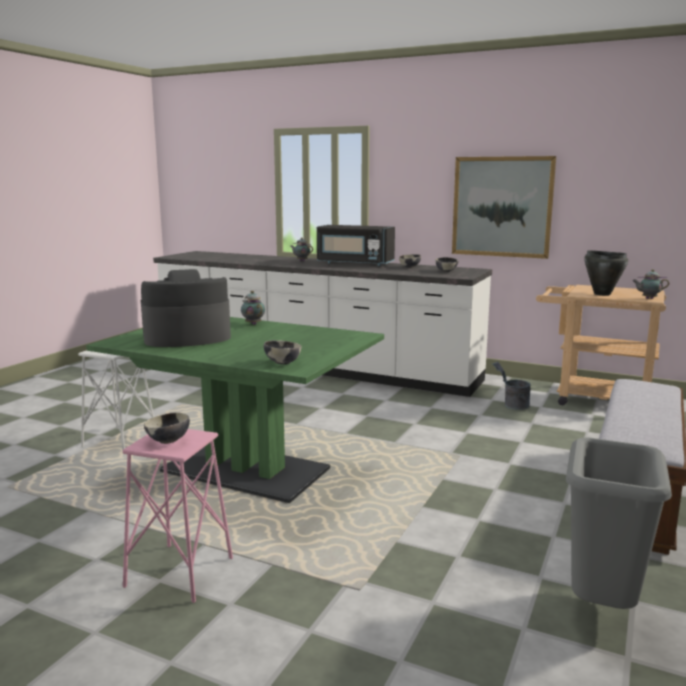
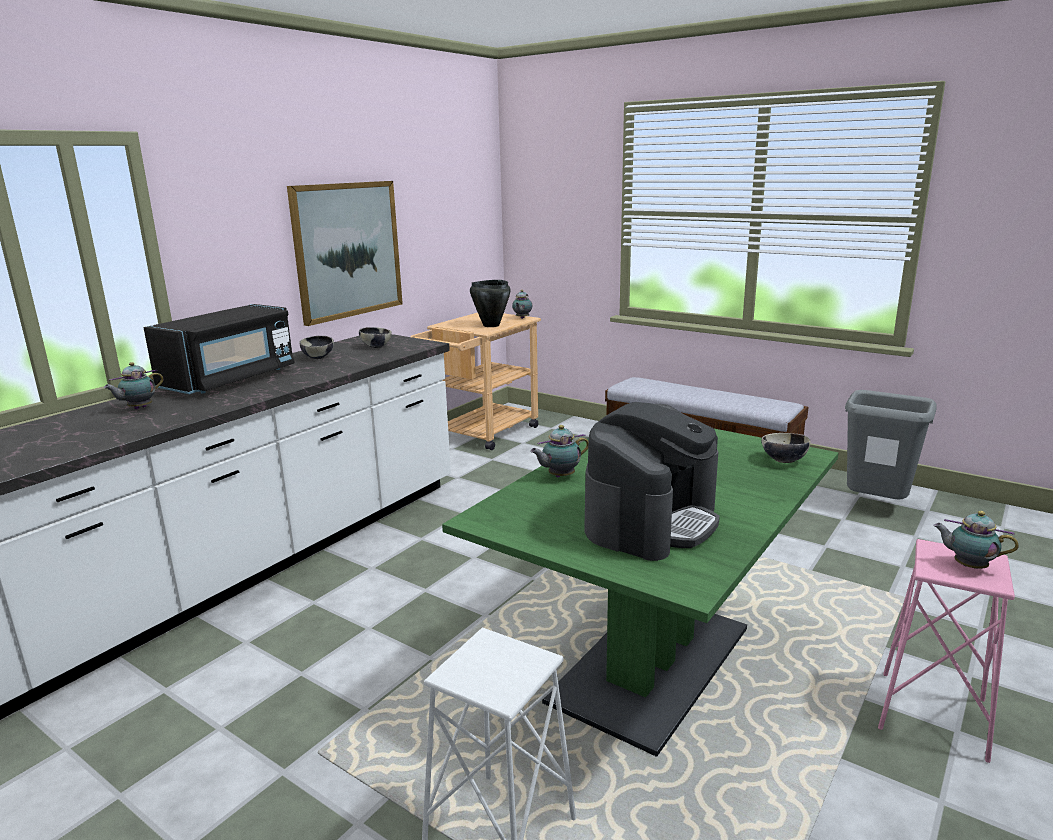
camera: 80 degrees left, 5 degrees up
(168, 441) = (967, 566): bowl -> teapot
(186, 337) = (651, 521): coffee machine -> coffee machine turned 135 degrees counterclockwise
(512, 405) = (481, 471): grey bucket -> none

